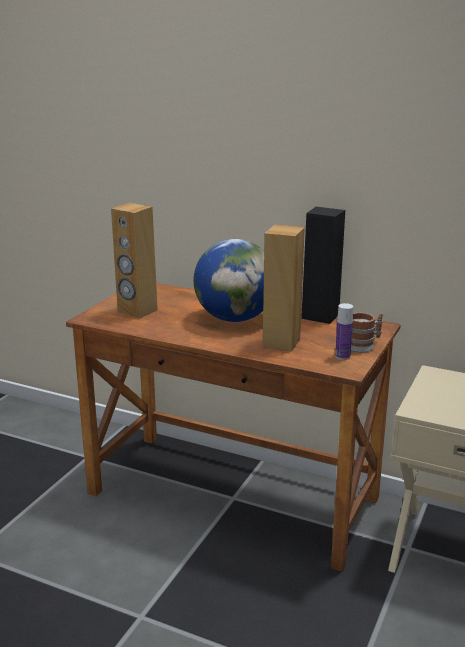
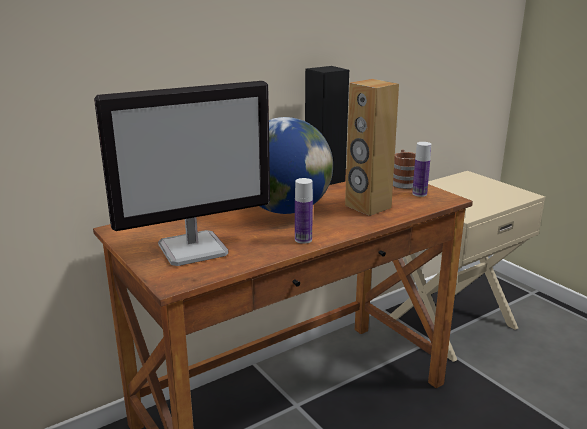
camera: 60 degrees left, 0 degrees up
(137, 311) = (194, 249): brown speaker -> monitor
(187, 336) = (303, 239): none -> bottle

